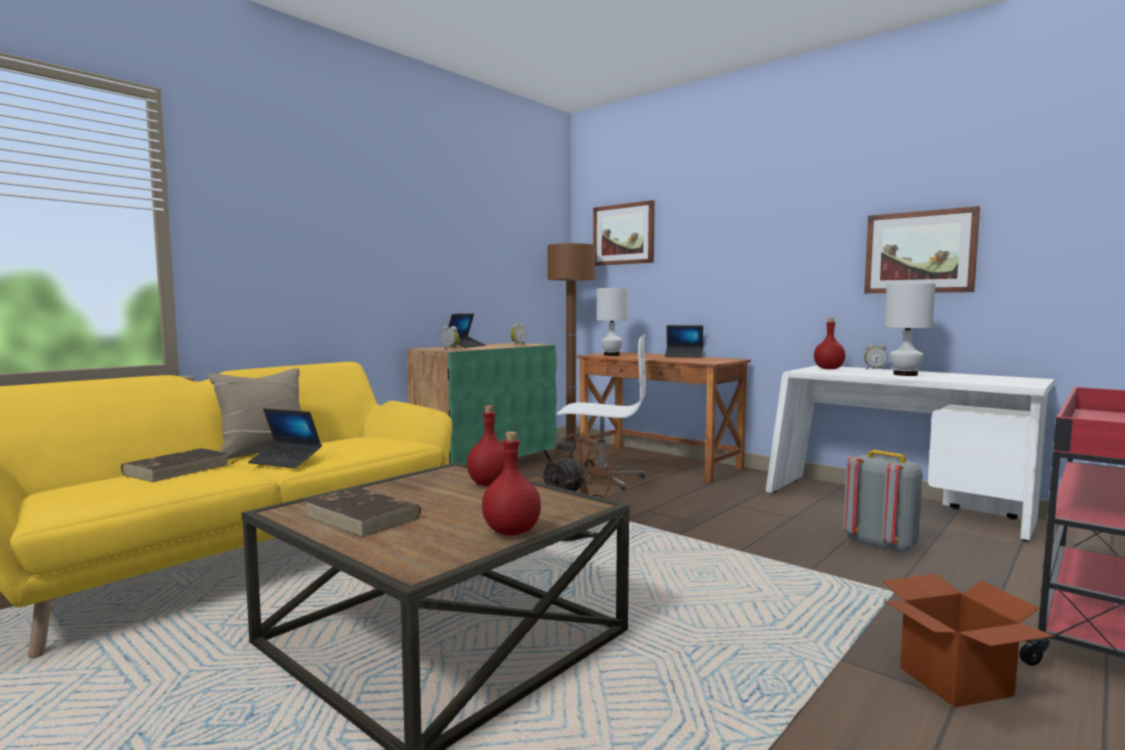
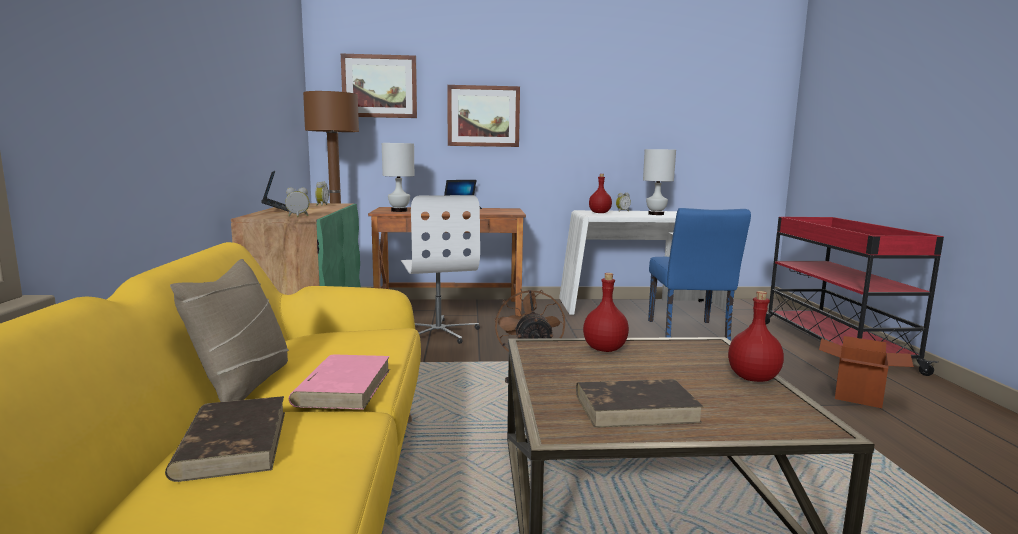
camera: 45 degrees left, 5 degrees up
(285, 461) = (344, 386): laptop -> pink book
(601, 479) = (439, 332): white office chair -> white office chair turned 105 degrees clockwise
(880, 545) = (689, 334): grey backpack -> blue chair
(919, 252) = (644, 125): picture -> picture (483, 116)

